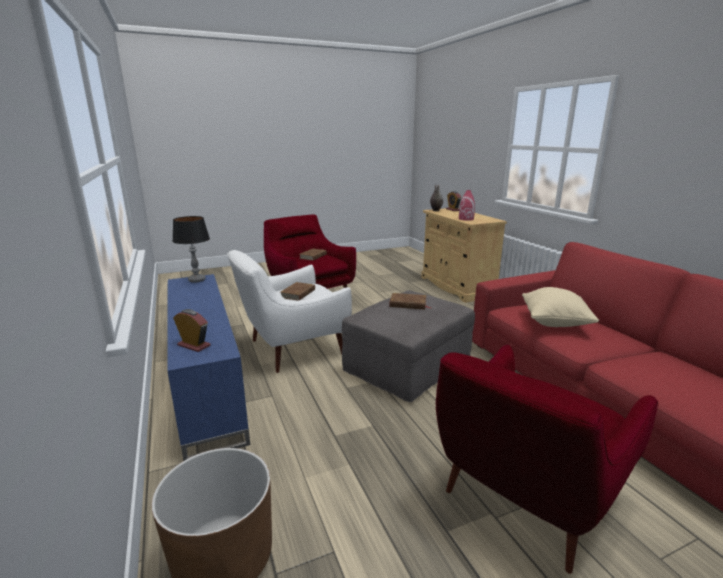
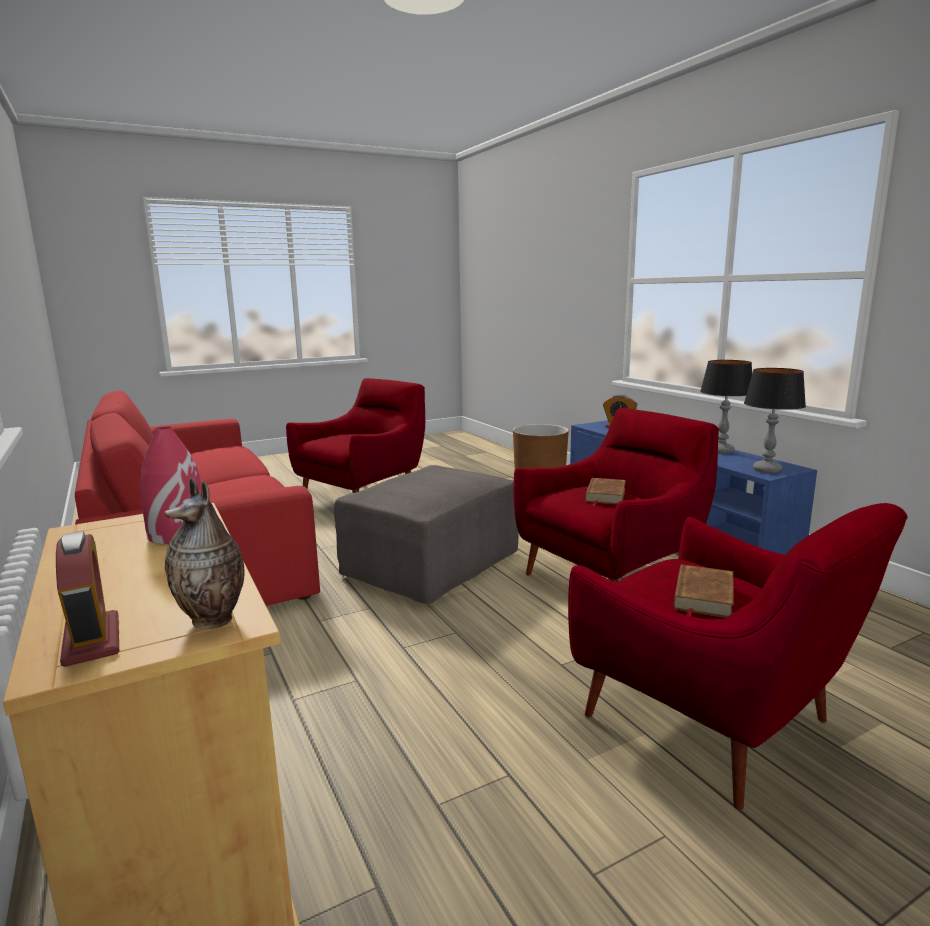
camera: 175 degrees right, 5 degrees down
(182, 298) = (721, 451): none -> table lamp
(292, 348) = (612, 577): white armchair -> red armchair
(408, 304) = (431, 483): brown book -> none
(554, 322) = (245, 489): beige pillow -> none

